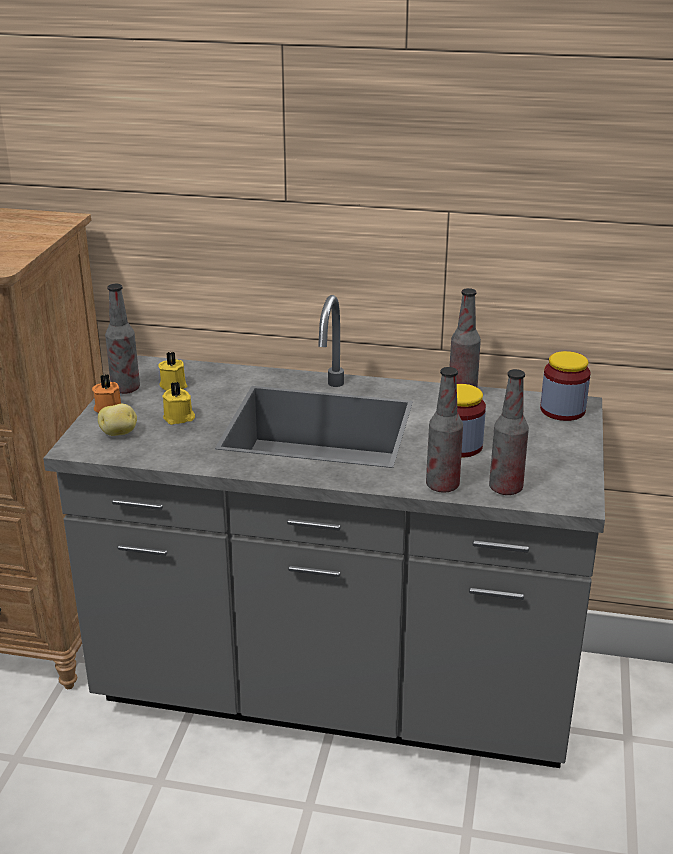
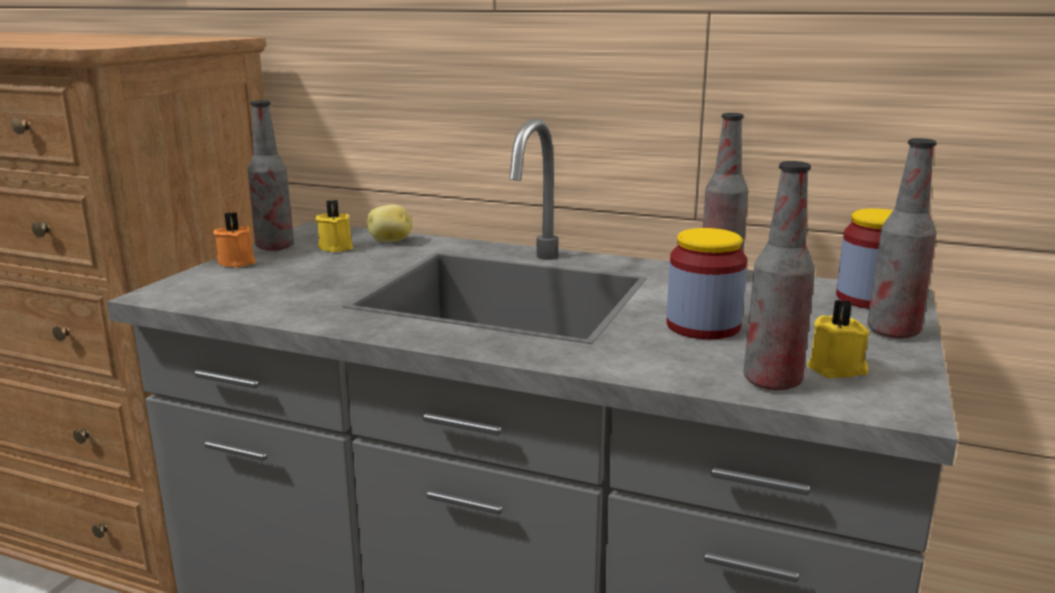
camera: 10 degrees right, 10 degrees down
(119, 433) = (228, 284): potato -> potato (391, 241)
(179, 418) = (318, 275): yellow candle -> yellow candle (838, 369)
(442, 486) = (664, 370): bottle -> bottle (893, 332)

